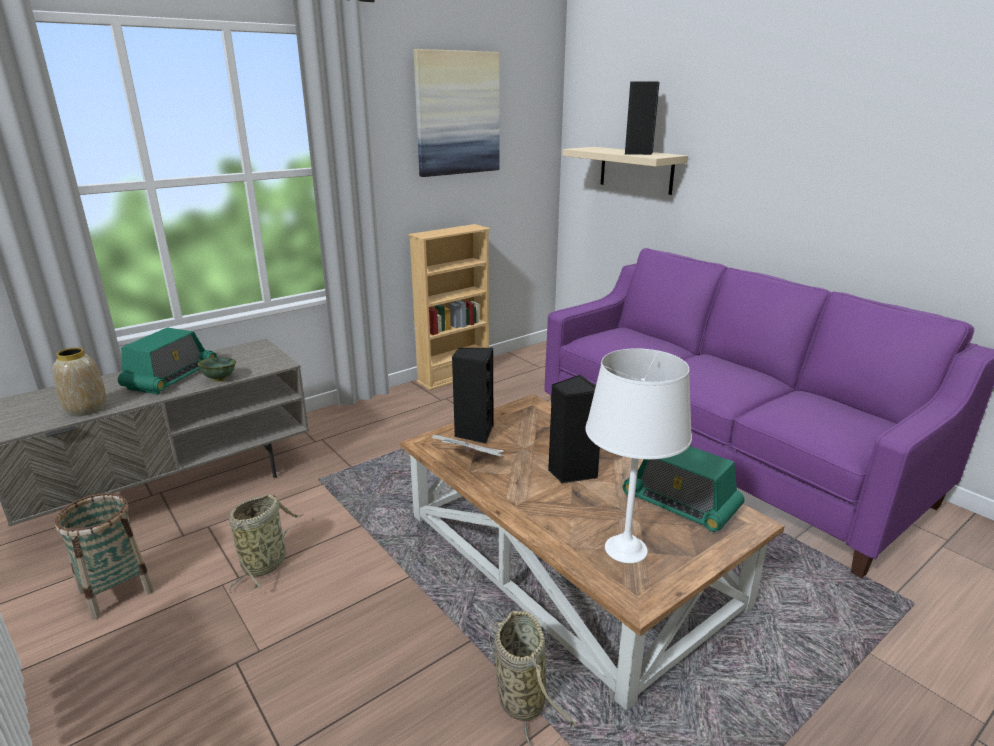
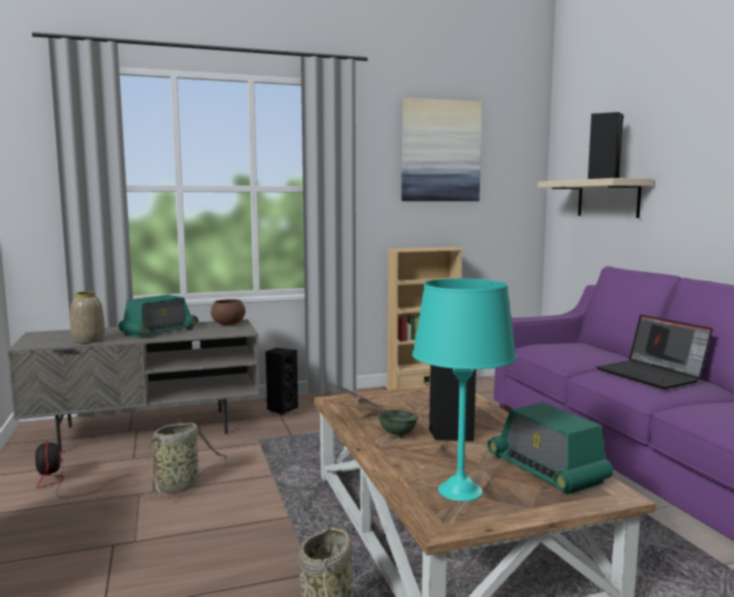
camera: 20 degrees right, 15 degrees down
(116, 591) = (64, 483): basket -> fan
(219, 379) = (191, 335): green bowl -> green bowl (396, 435)
(250, 352) = (228, 324): none -> brown bowl
(474, 433) = (381, 399): black speaker -> black speaker (281, 409)
(626, 549) = (461, 491): white table lamp -> turquoise table lamp
(716, 372) = (652, 375): none -> laptop

